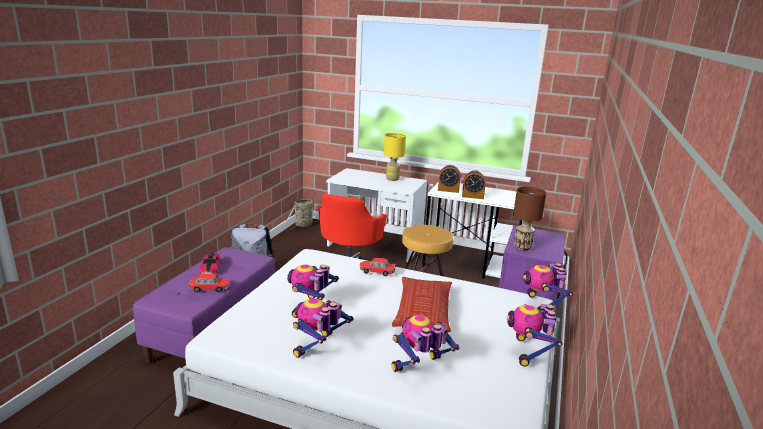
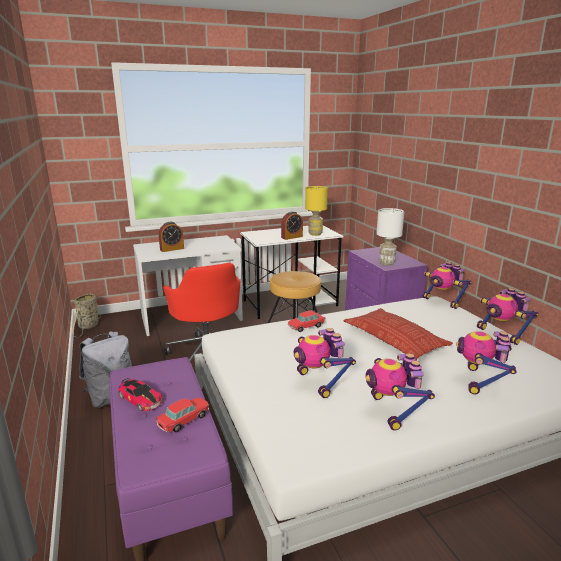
camera: 40 degrees left, 0 degrees up
(393, 179) = (199, 242): yellow table lamp -> yellow table lamp (315, 234)
(448, 190) = (265, 237): alarm clock -> alarm clock (172, 249)
(522, 247) = (386, 263): brown table lamp -> white table lamp

